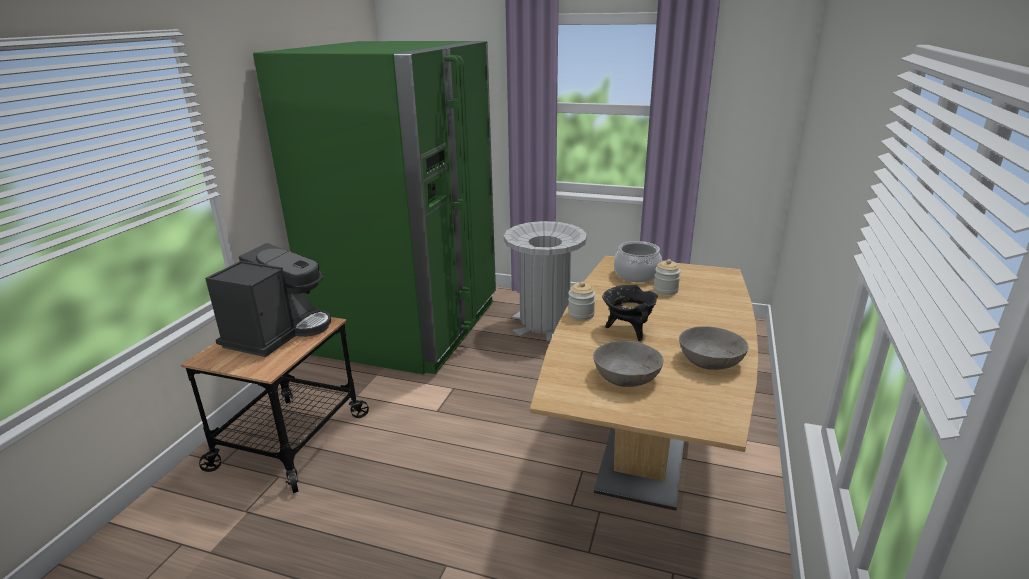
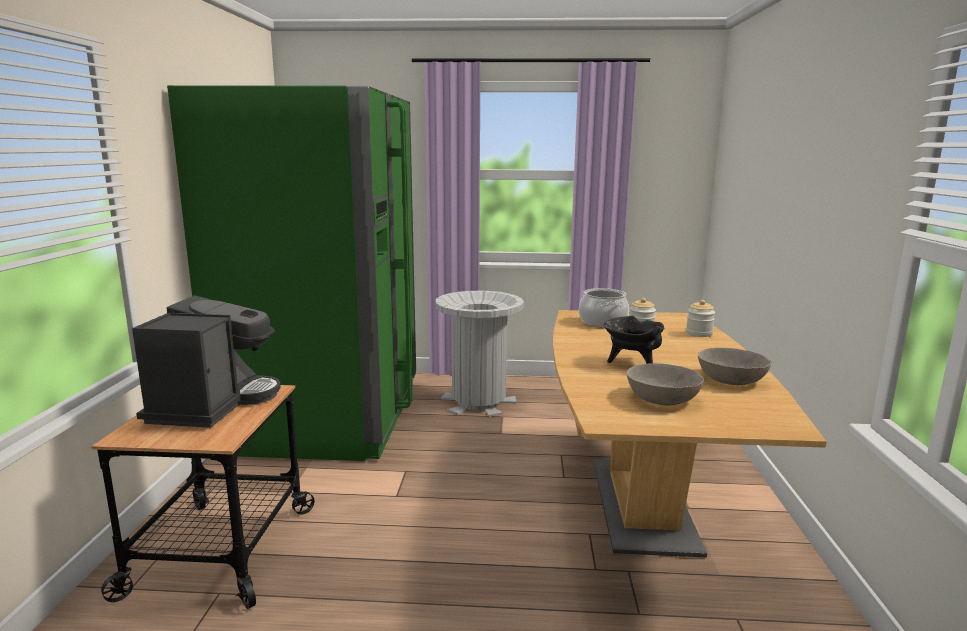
camera: 15 degrees left, 10 degrees down
(581, 314) = (573, 354): jar -> jar (699, 333)

